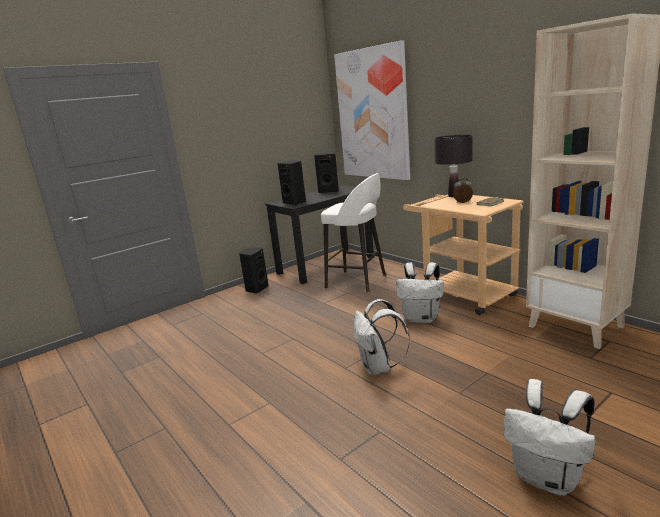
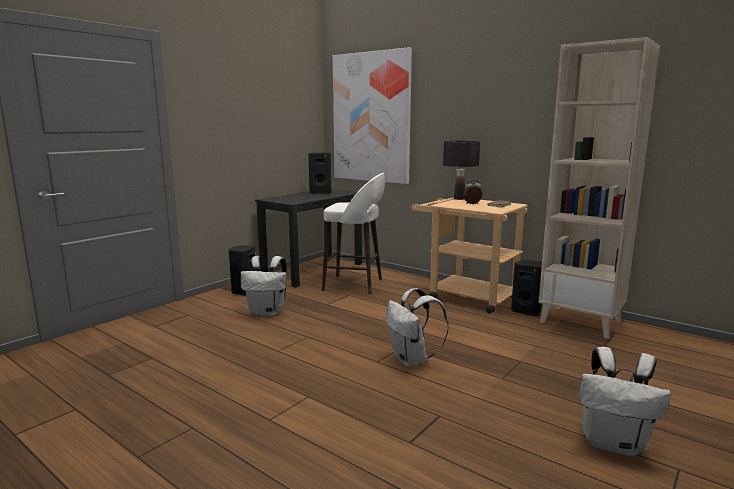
camera: 15 degrees left, 5 degrees down
(295, 203) = (290, 200): black speaker -> black speaker (527, 311)
(421, 318) = (436, 317): white backpack -> white backpack (267, 312)

